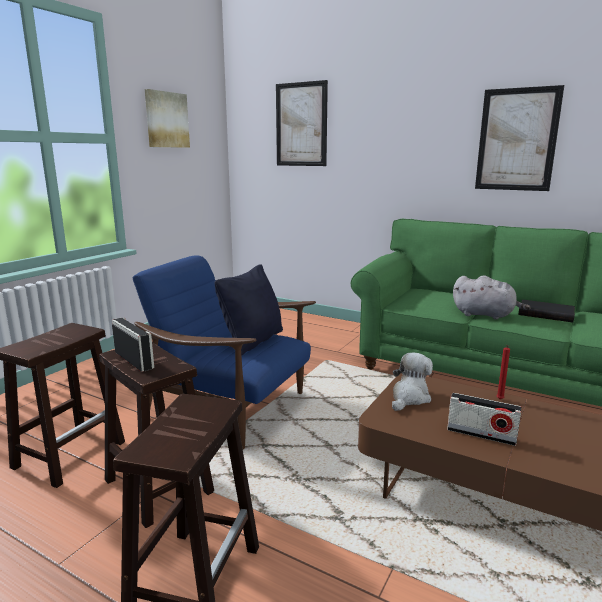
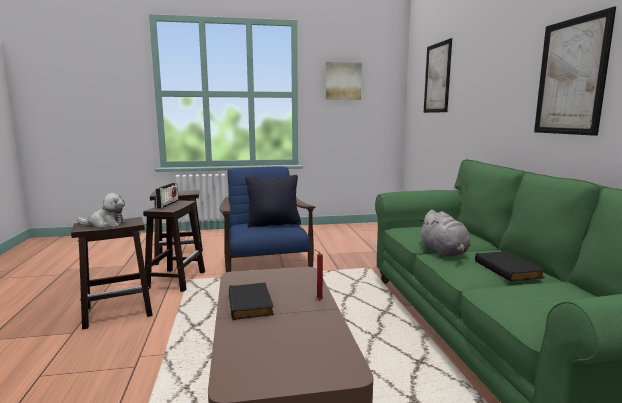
camera: 50 degrees right, 5 degrees down
(409, 397) = (276, 276): plush toy -> plush toy (105, 224)
(481, 435) = (251, 304): radio -> black book

